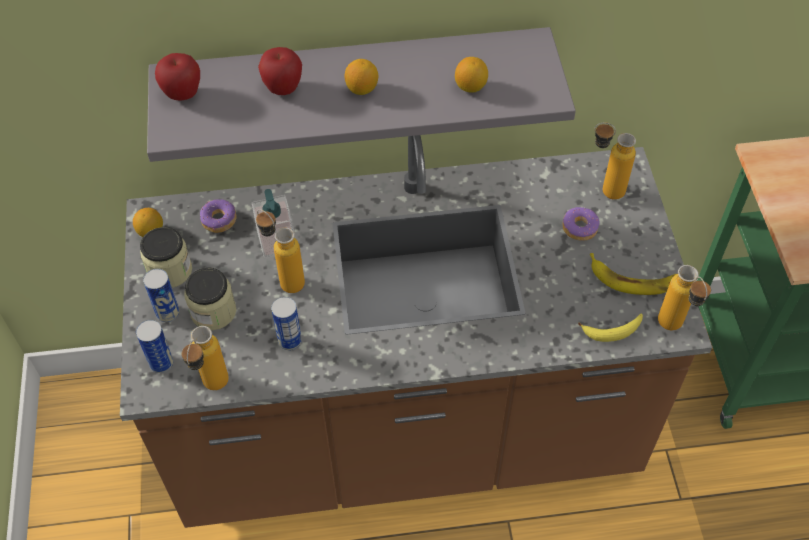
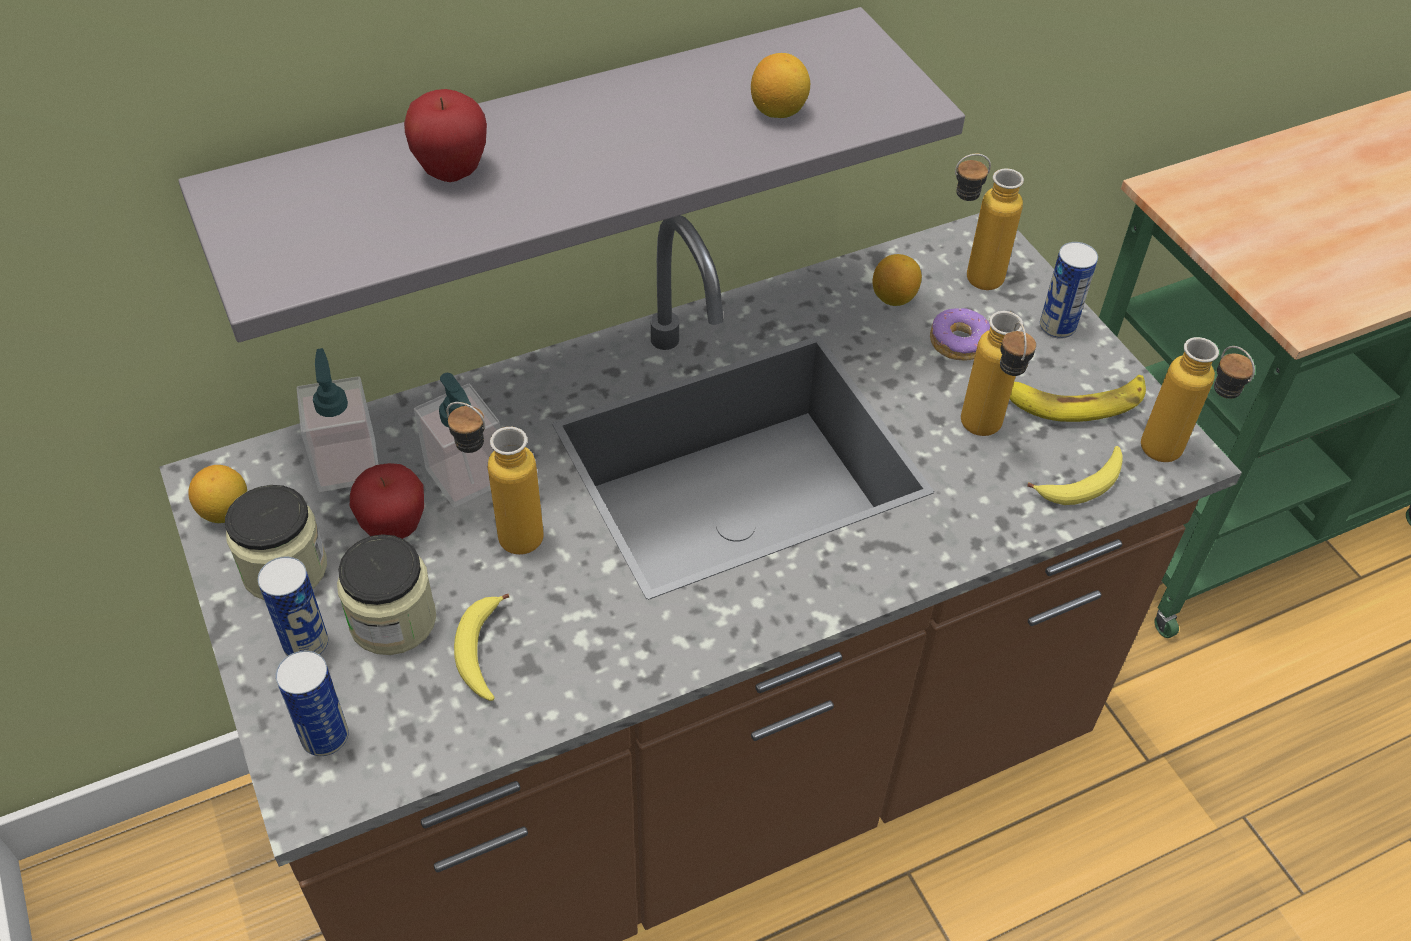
camera: 20 degrees left, 5 degrees down
(183, 94) = (265, 215): apple -> apple (394, 528)
(212, 389) = (441, 758): bottle -> bottle (985, 436)
(219, 220) = (347, 464): donut -> soap dispenser
(251, 340) = (481, 652): none -> banana
(290, 341) = (553, 635): can -> can (1057, 327)
(362, 89) = (594, 147): lemon -> lemon (893, 298)

